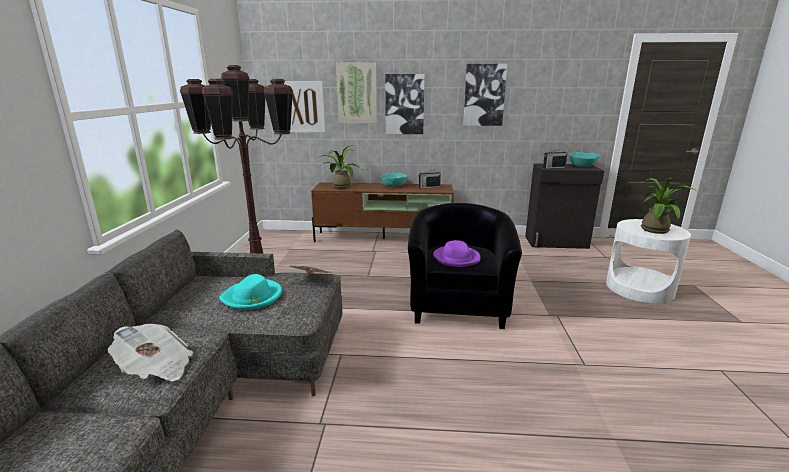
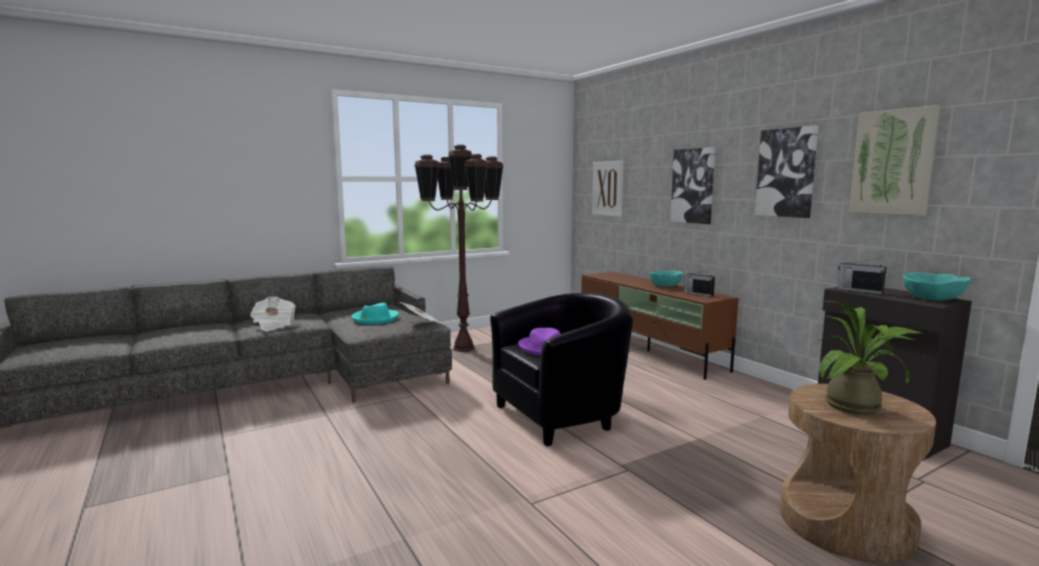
camera: 55 degrees right, 10 degrees down
(340, 186) = (615, 277): potted plant -> none
(357, 93) = (650, 173): picture -> picture (893, 162)
(639, 288) = (845, 523): white side table -> brown side table

